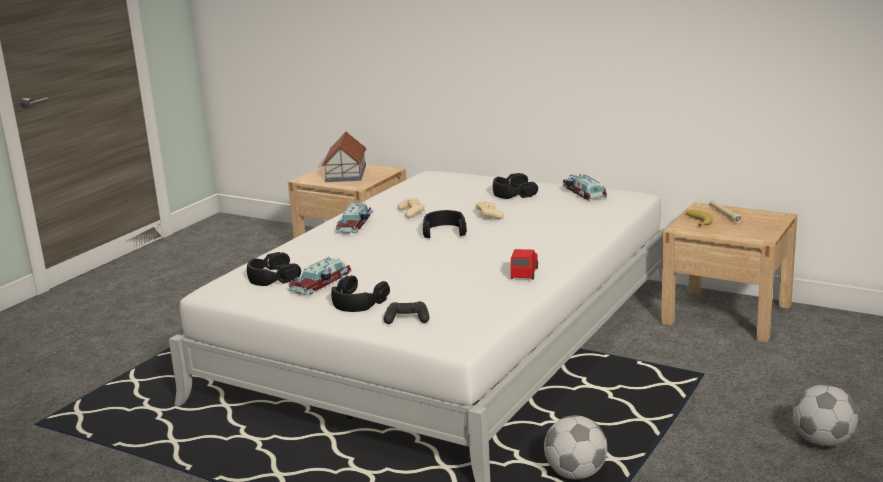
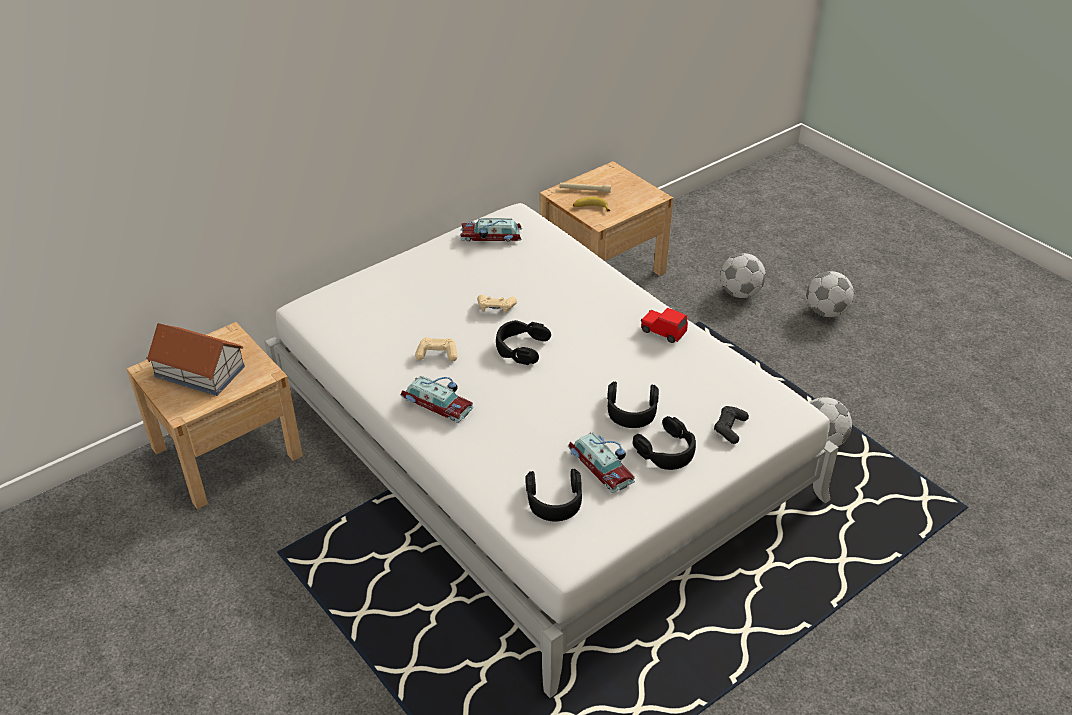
camera: 70 degrees left, 20 degrees up
(513, 193) = (444, 274): black headphones -> black headphones (631, 410)
(786, 385) = (739, 293): none -> football

